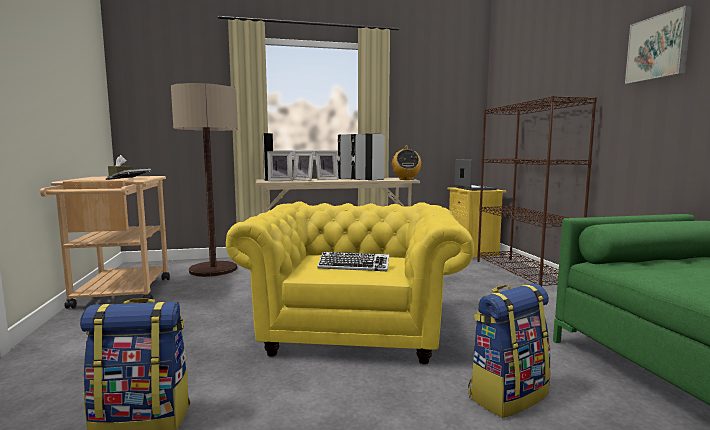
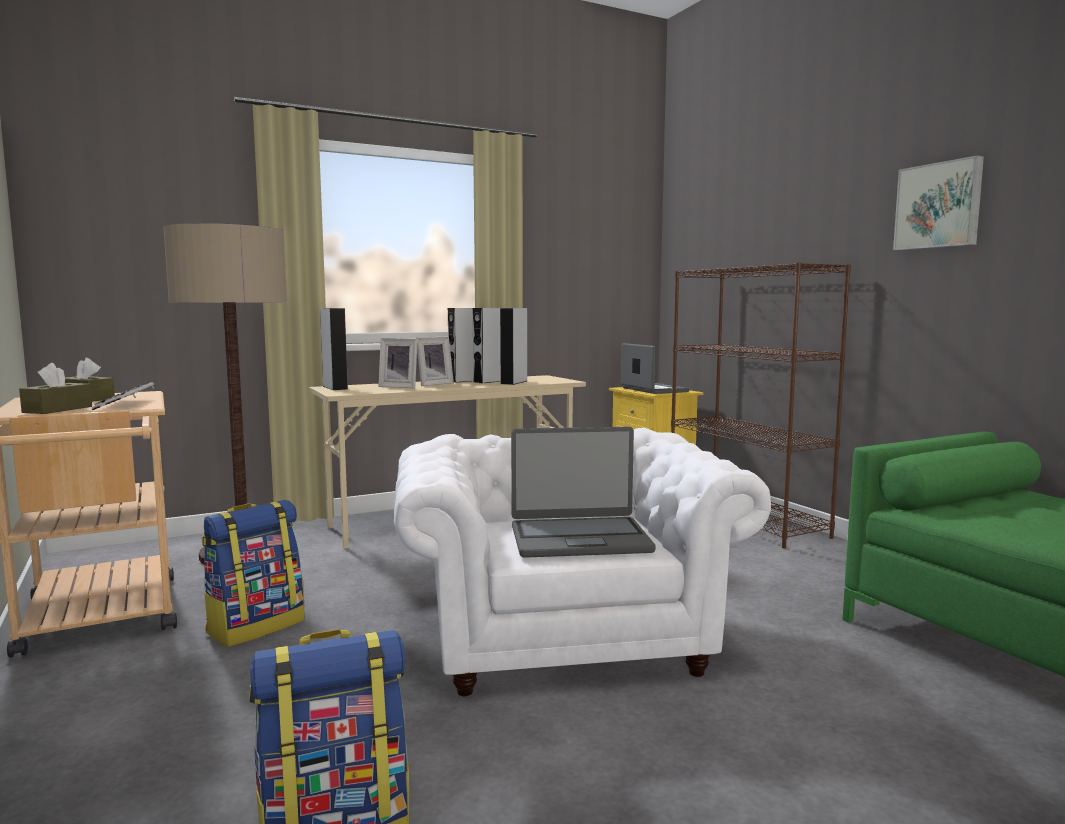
camera: 15 degrees left, 0 degrees up
(92, 179) = (58, 409): none -> brown tissue box
(280, 180) = (361, 390): picture frame -> none
(353, 266) = (579, 538): keyboard -> laptop
(354, 328) = (562, 633): yellow armchair -> white armchair
(406, 179) = (562, 381): radio -> none
(507, 395) = (832, 705): backpack -> backpack (256, 626)

